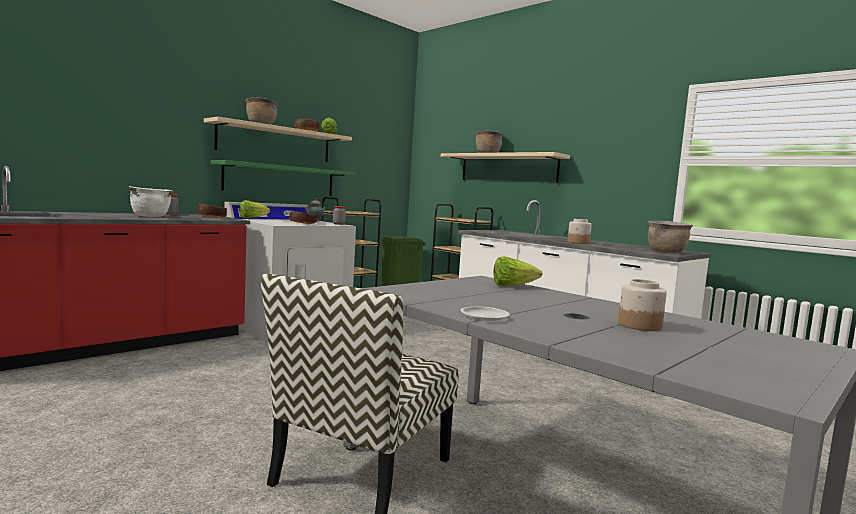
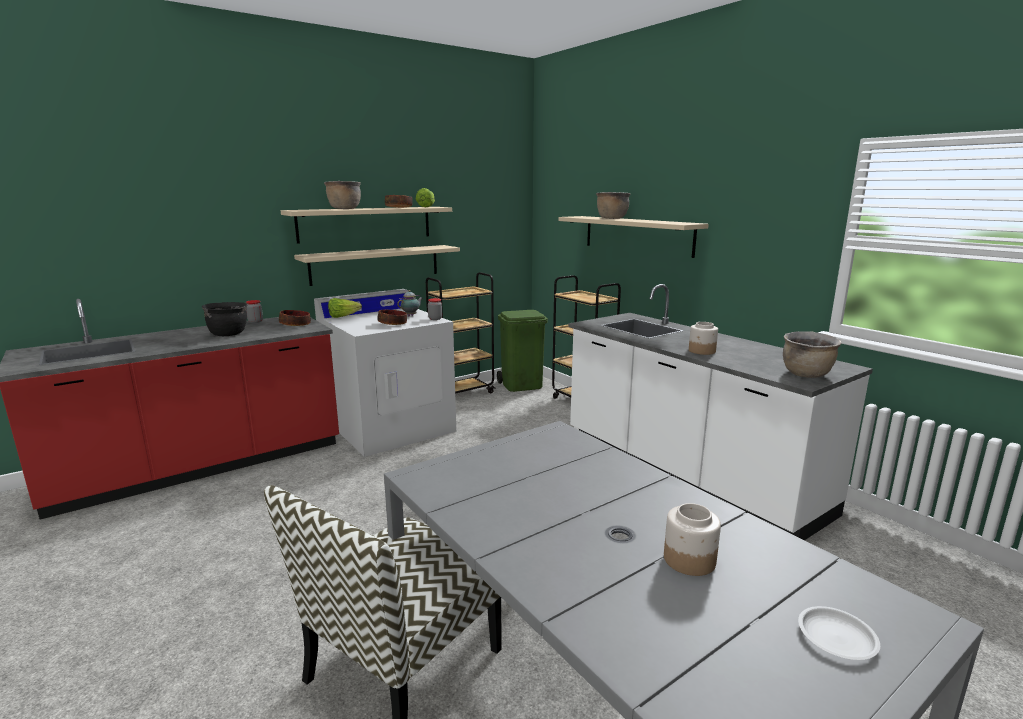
camera: 10 degrees right, 10 degrees up
(150, 216) = (228, 334): white cooking pot -> black cooking pot
(281, 179) = (376, 264): green shelf -> beige shelf
(484, 316) = (501, 542): white plate -> white plate (836, 637)
(512, 286) = (582, 450): lettuce -> none

